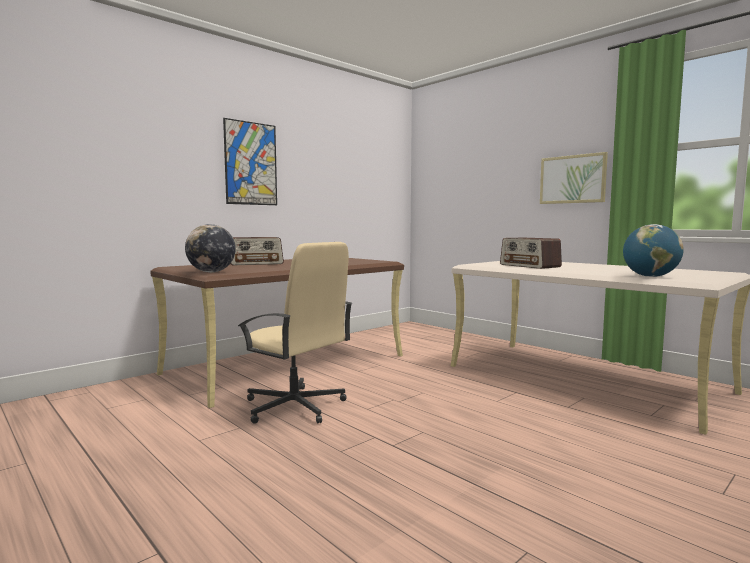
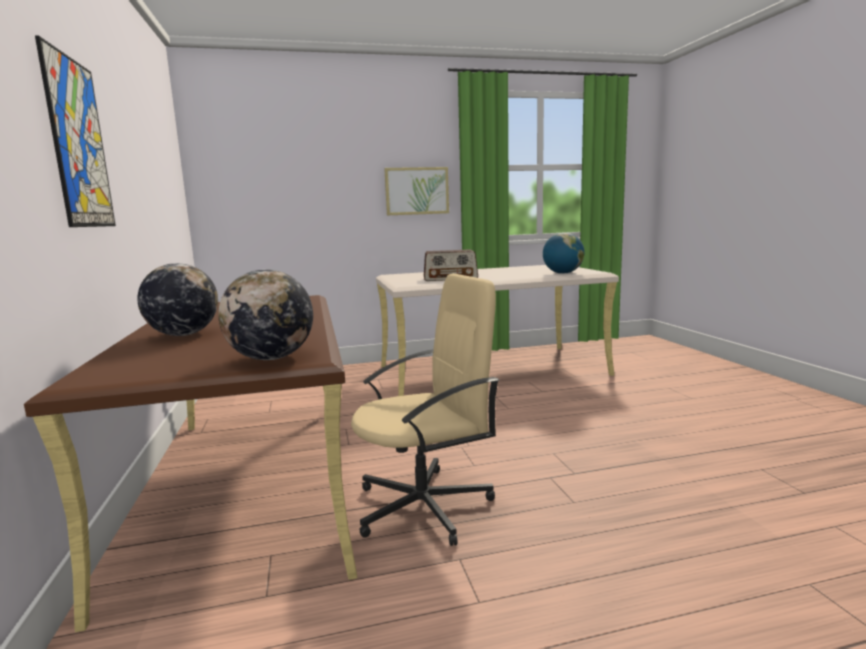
camera: 60 degrees left, 5 degrees up
(256, 263) = (183, 335): radio -> globe

